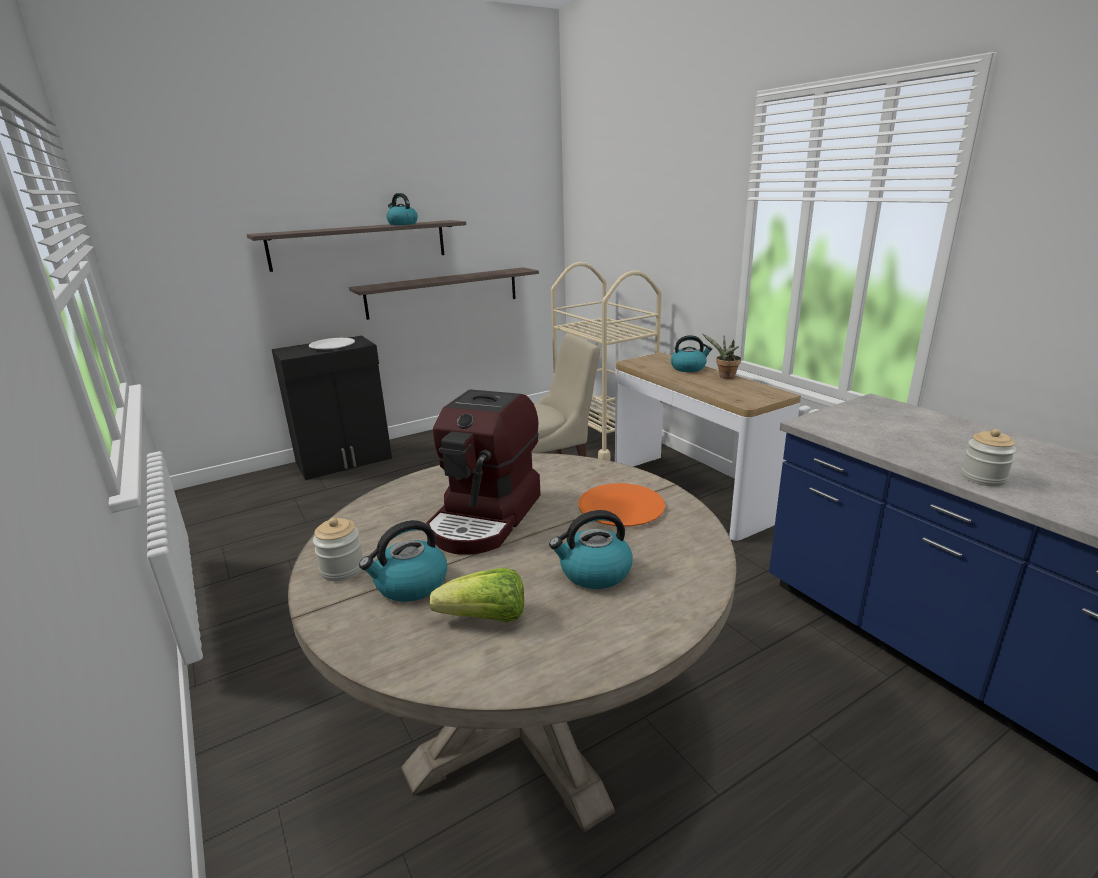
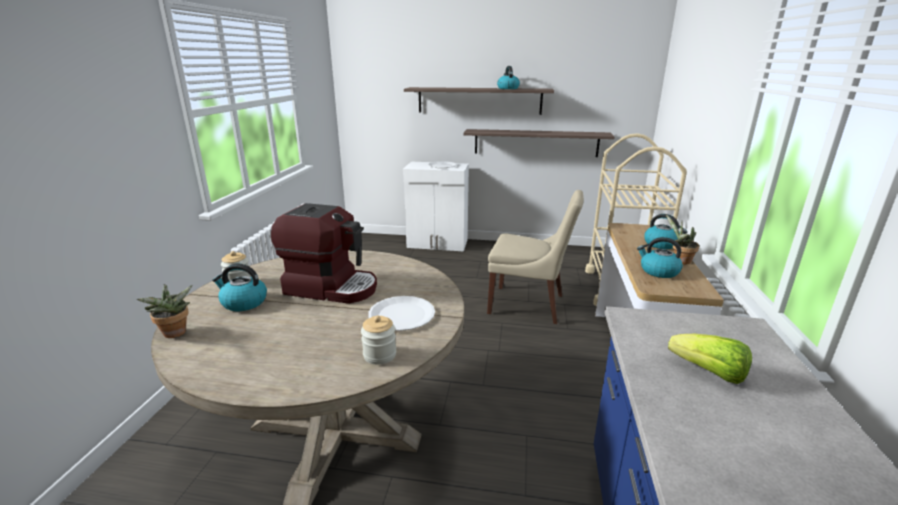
camera: 40 degrees right, 0 degrees up
(345, 461) = (437, 244): black cabinet -> white cabinet
(401, 666) = (175, 334): none -> potted plant
(485, 618) = (234, 334): lettuce -> lettuce (709, 372)
(486, 517) = (332, 287): coffee machine -> coffee machine turned 135 degrees counterclockwise
(594, 572) = (314, 341): kettle -> kettle (658, 271)
(621, 507) = (402, 315): orange plate -> white plate
(983, 478) = (687, 436): jar -> jar (379, 355)

